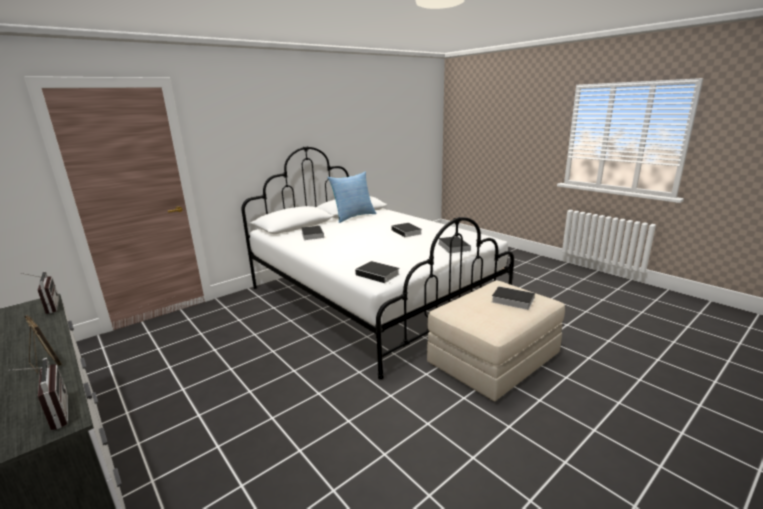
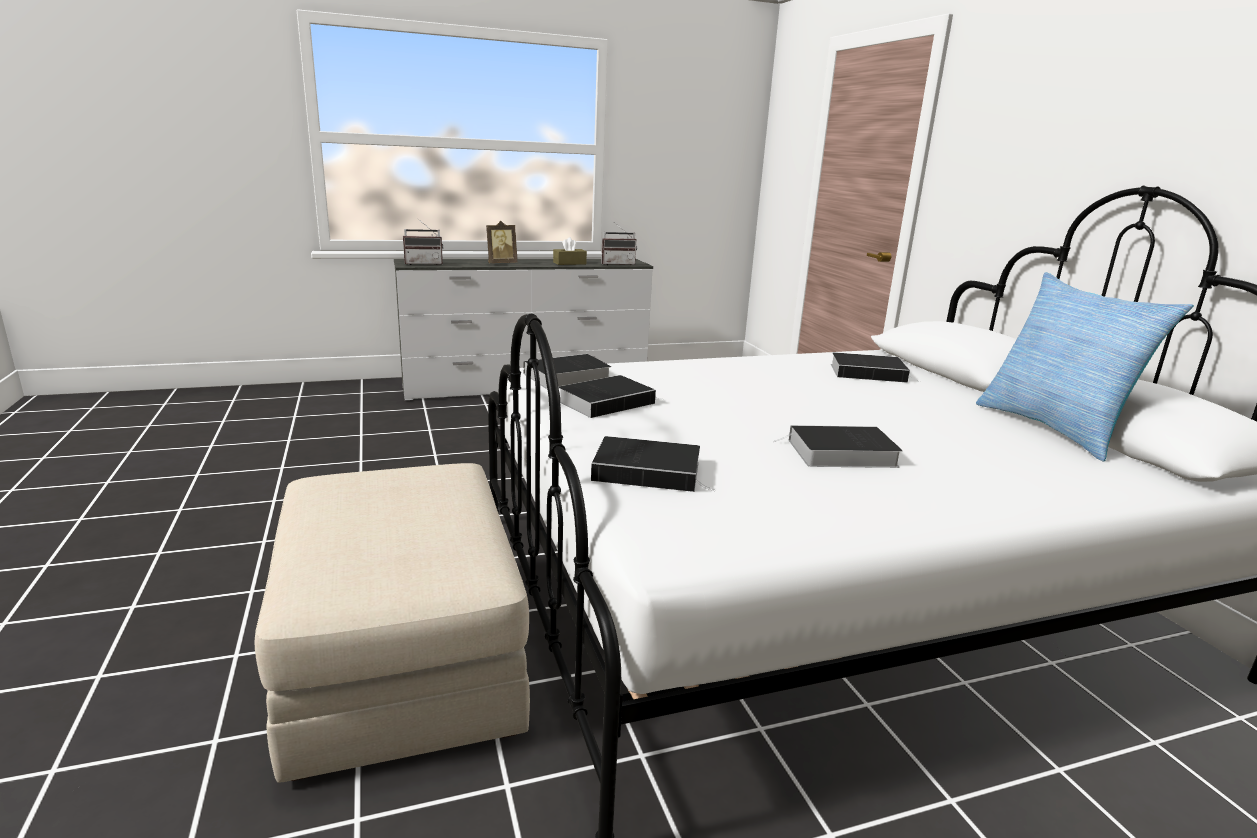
camera: 110 degrees right, 0 degrees up
(41, 329) = (569, 263): none -> brown tissue box
(511, 300) = (378, 542): book -> book (608, 401)

